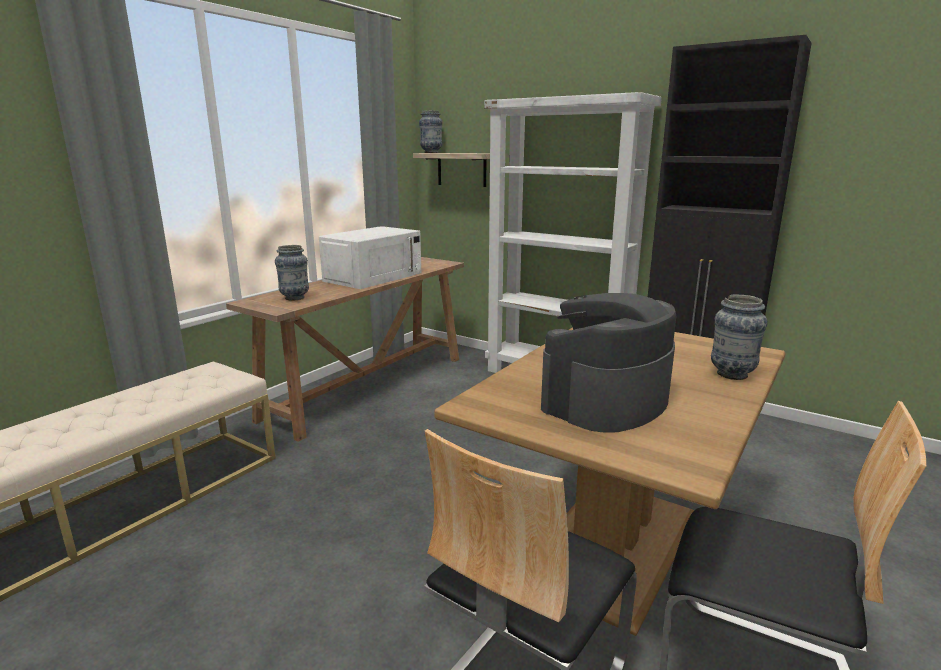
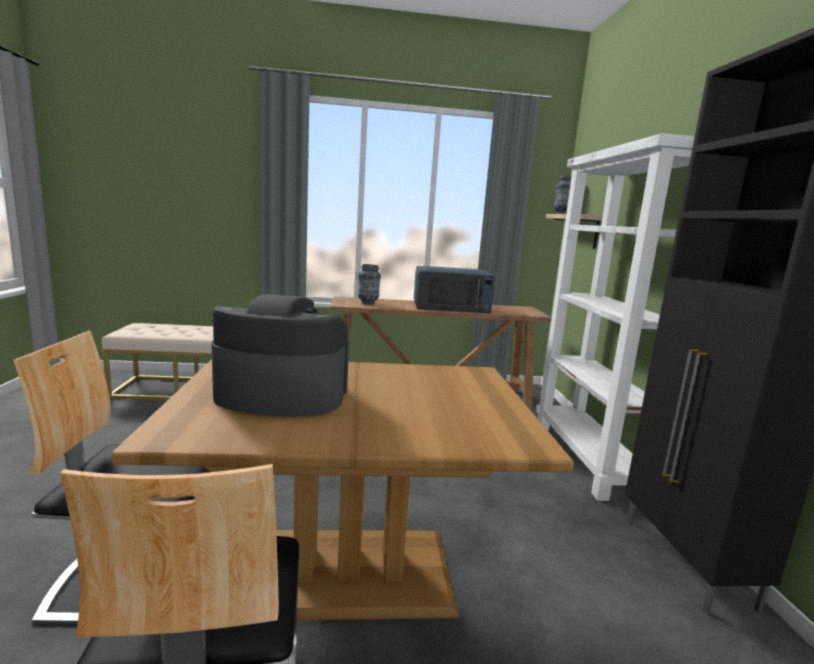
camera: 50 degrees right, 5 degrees down
(373, 277) = (451, 307): white microwave -> blue microwave
(731, 374) = (426, 436): vase -> none

